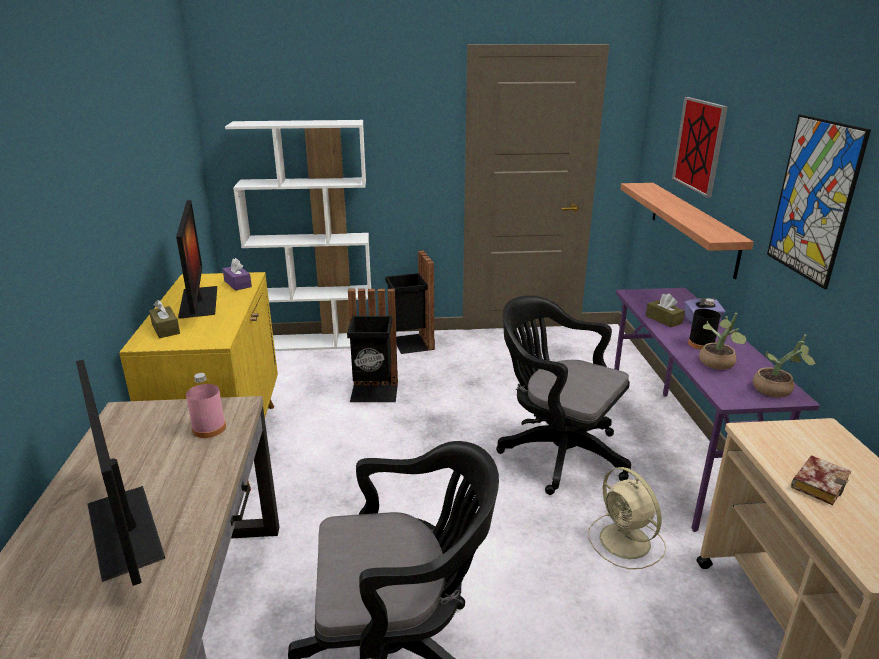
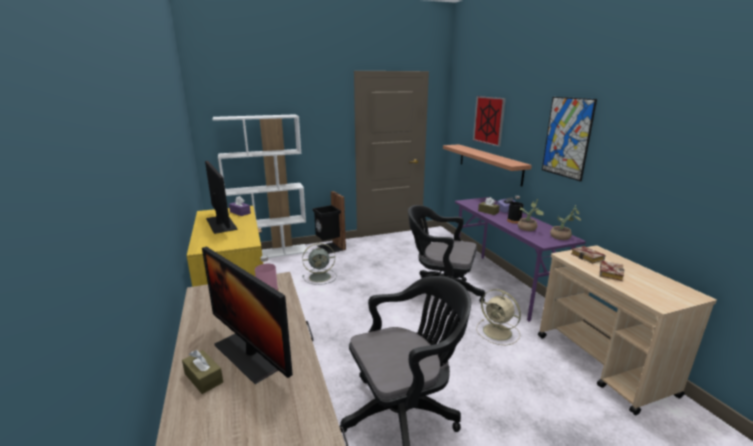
camera: 15 degrees left, 5 degrees down
(165, 329) = (210, 240): brown tissue box -> brown tissue box (203, 378)
(374, 393) = (321, 277): black trash can -> grey fan
(797, 443) = (588, 257): none -> book

